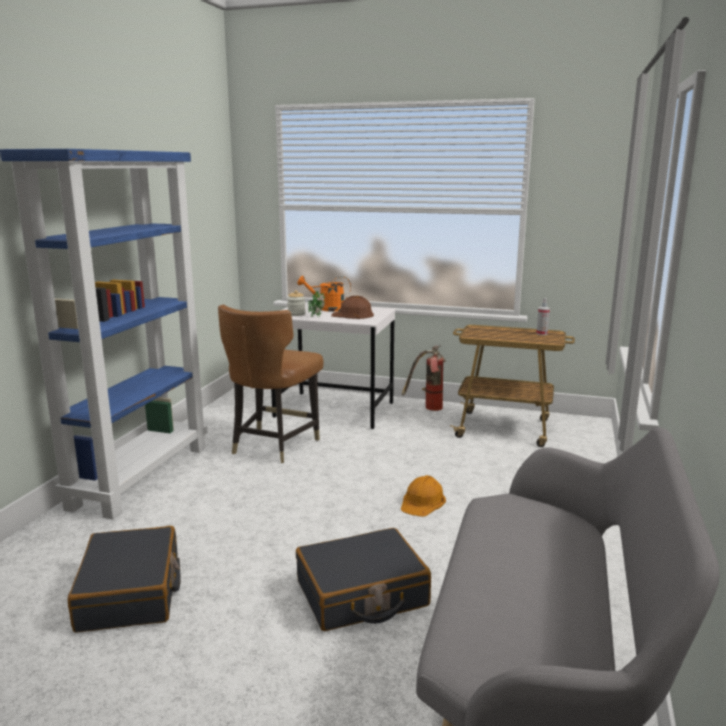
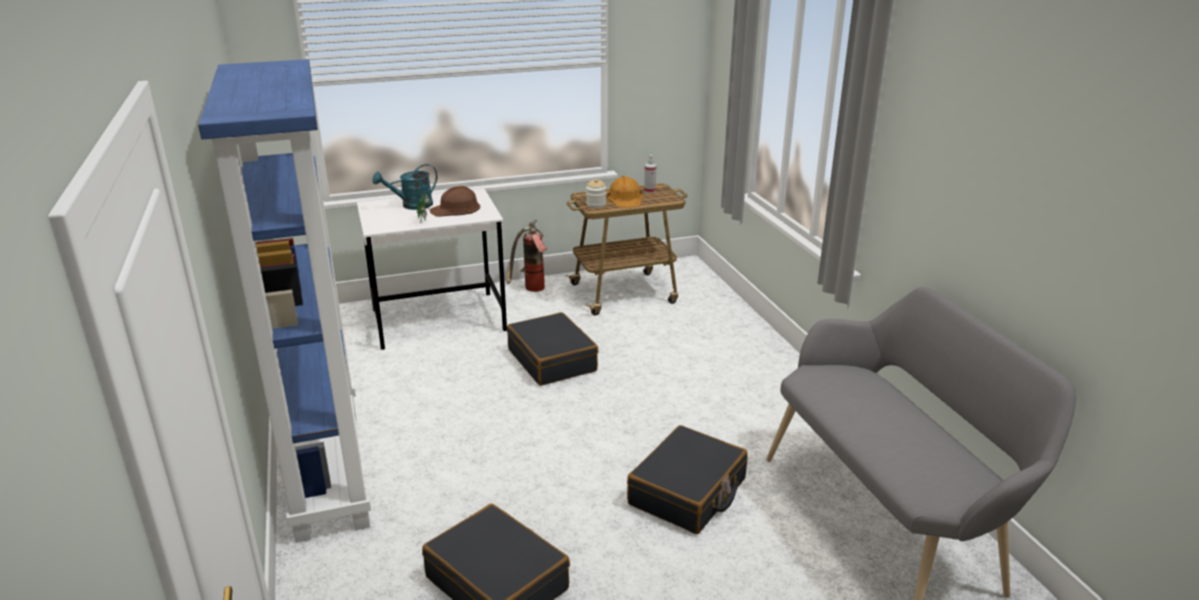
camera: 35 degrees left, 10 degrees up
(273, 445) = (428, 383): brown chair -> none
(296, 314) = (391, 222): jar -> jar (596, 204)
(327, 309) = (411, 206): orange watering can -> turquoise watering can
(381, 458) = (552, 360): none -> black suitcase
(423, 502) = (639, 392): orange hard hat -> orange hard hat (625, 198)

